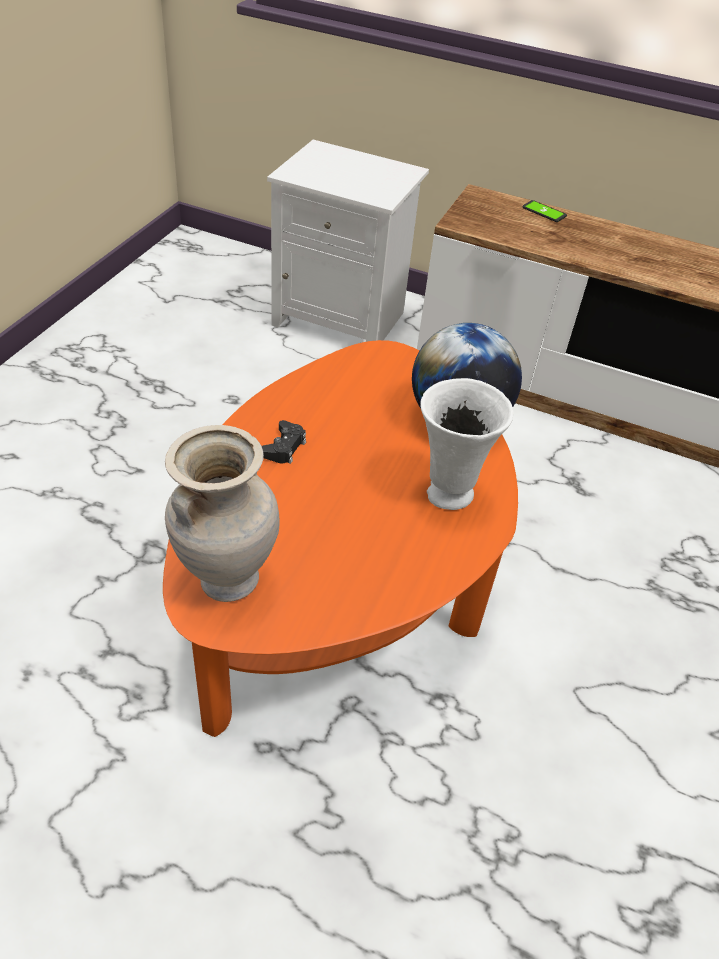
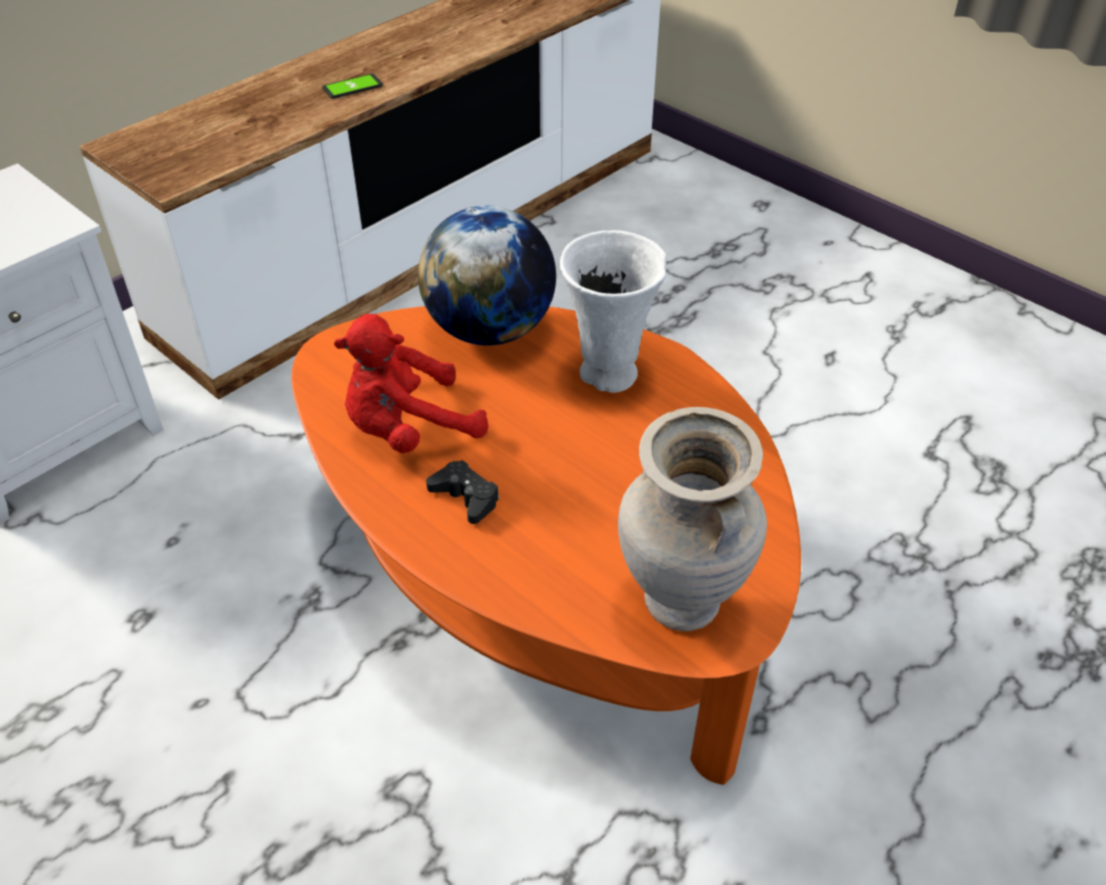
camera: 65 degrees left, 0 degrees up
(333, 406) = (408, 430): none -> red plush toy
(544, 212) = (201, 111): phone -> phone (352, 87)

